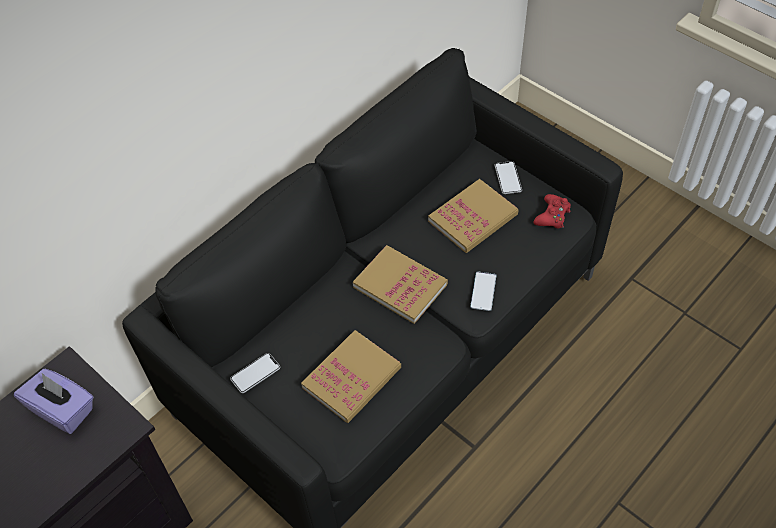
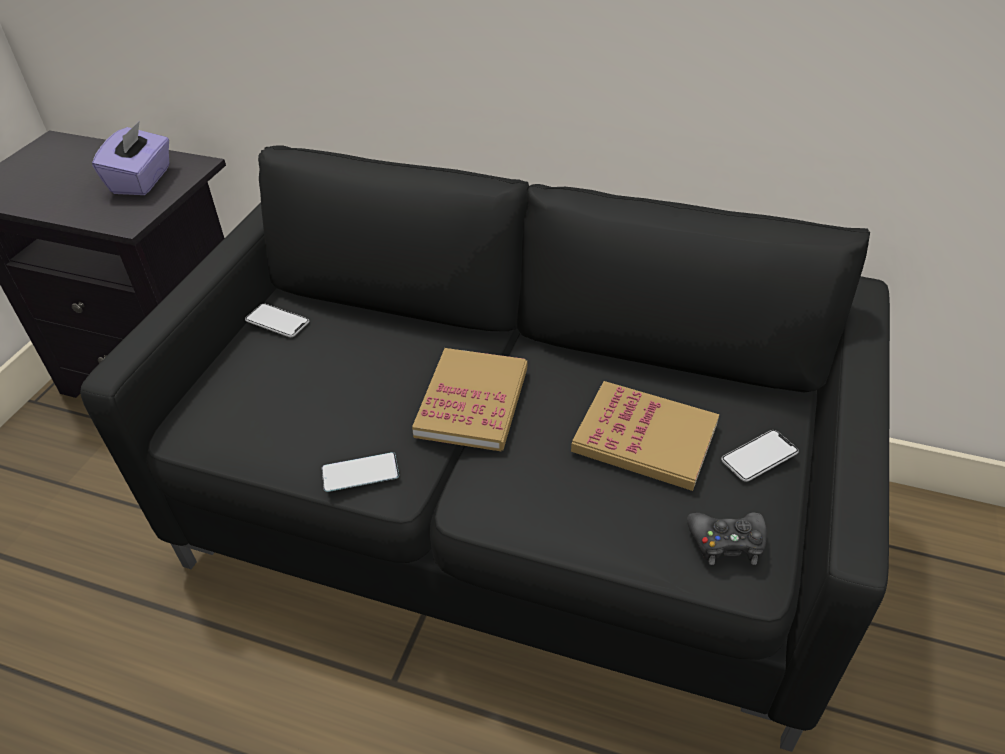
camera: 65 degrees right, 10 degrees down
(351, 378) = (297, 404): book -> none
(483, 291) = (512, 497): phone -> phone (360, 472)
(552, 216) = (727, 542): red game controller -> black game controller

